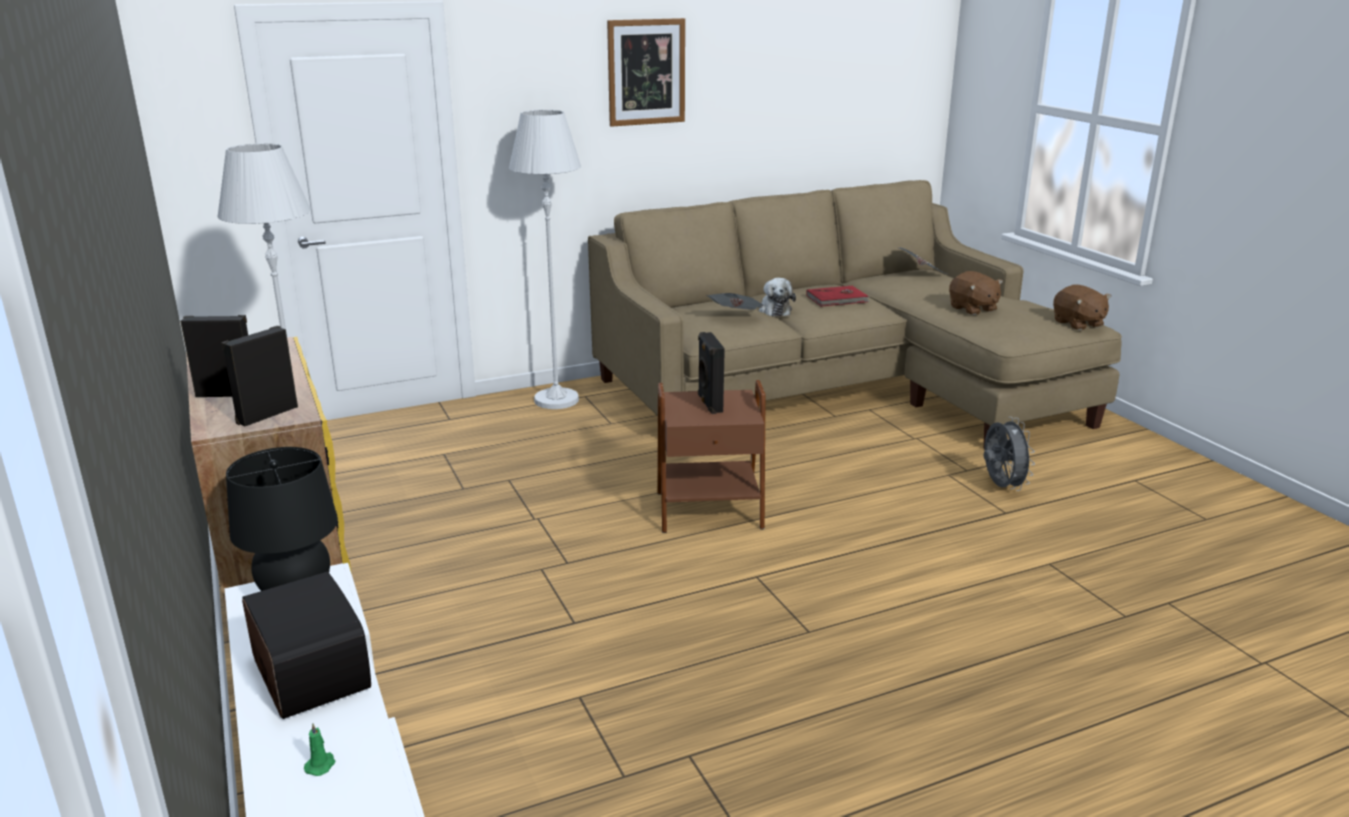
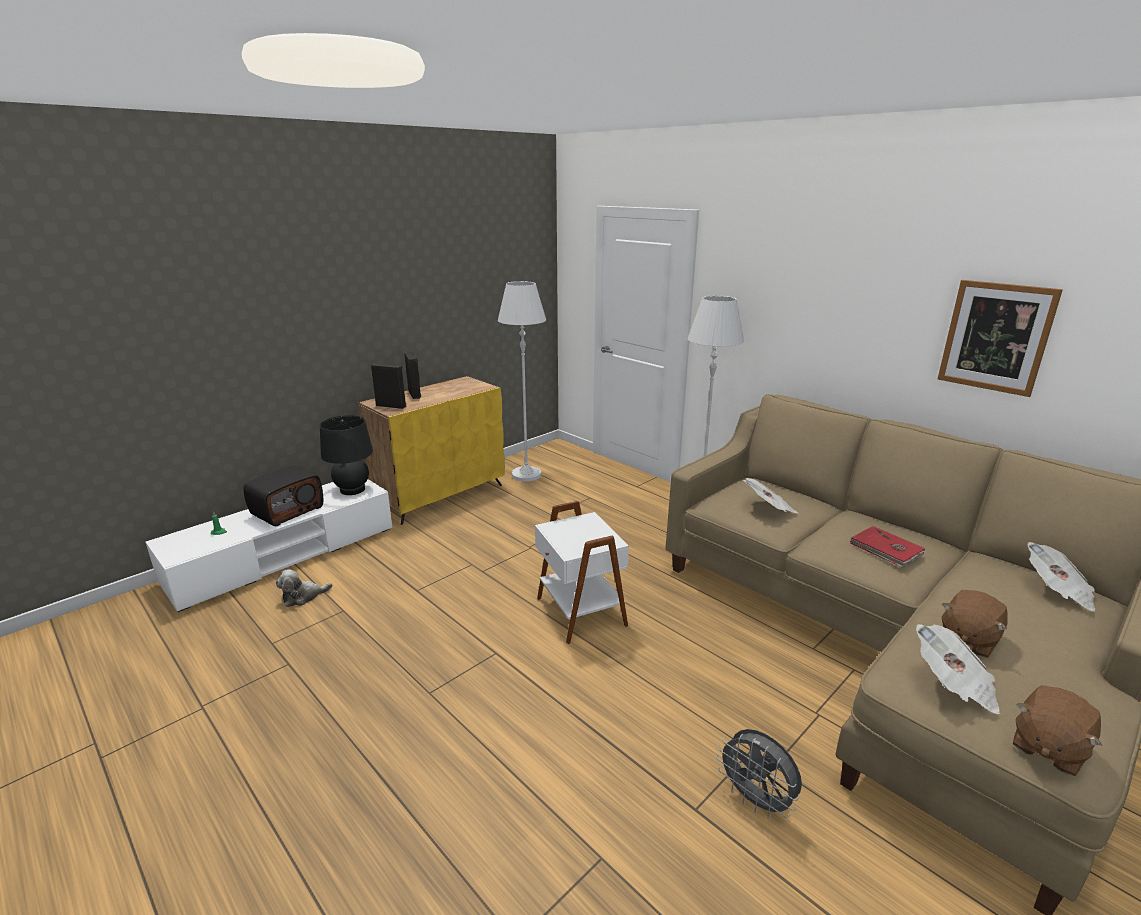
camera: 70 degrees right, 0 degrees up
(646, 72) = (841, 283): picture -> picture (996, 337)
(709, 404) = (585, 533): black speaker -> none
(709, 511) = (579, 612): brown side table -> white side table
(775, 310) = (819, 525): plush toy -> plush toy (303, 597)
(1000, 487) = (756, 800): grey fan -> grey fan turned 75 degrees clockwise
(1023, 325) = (953, 685): none -> newspaper

